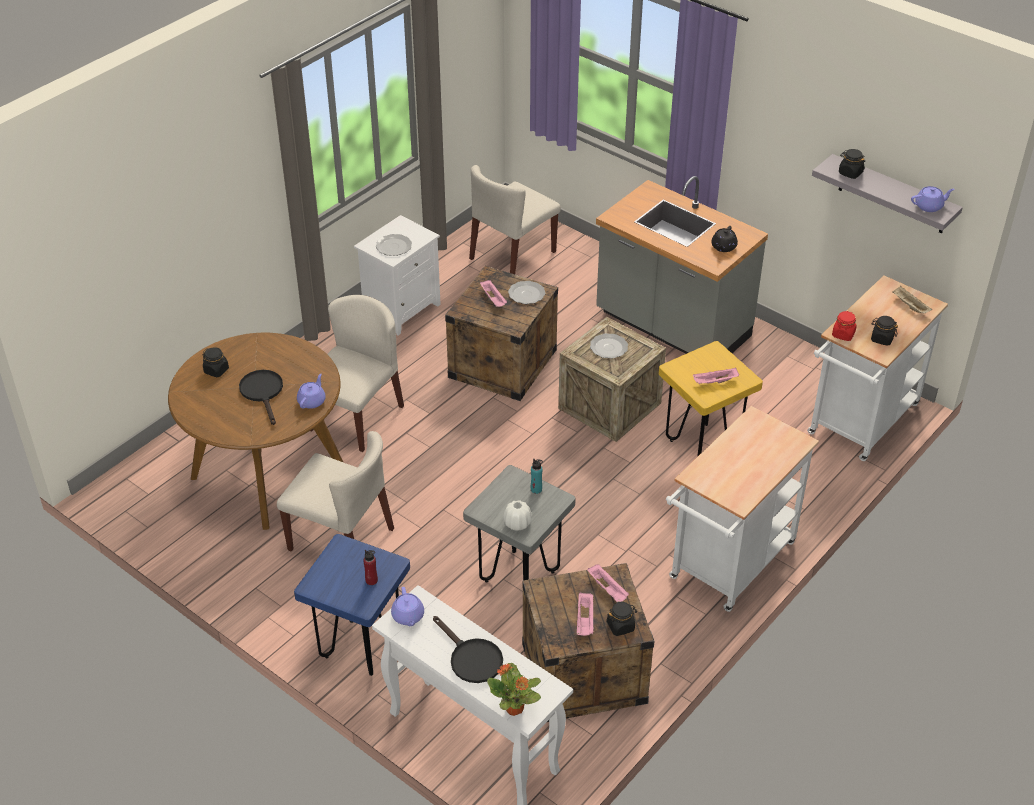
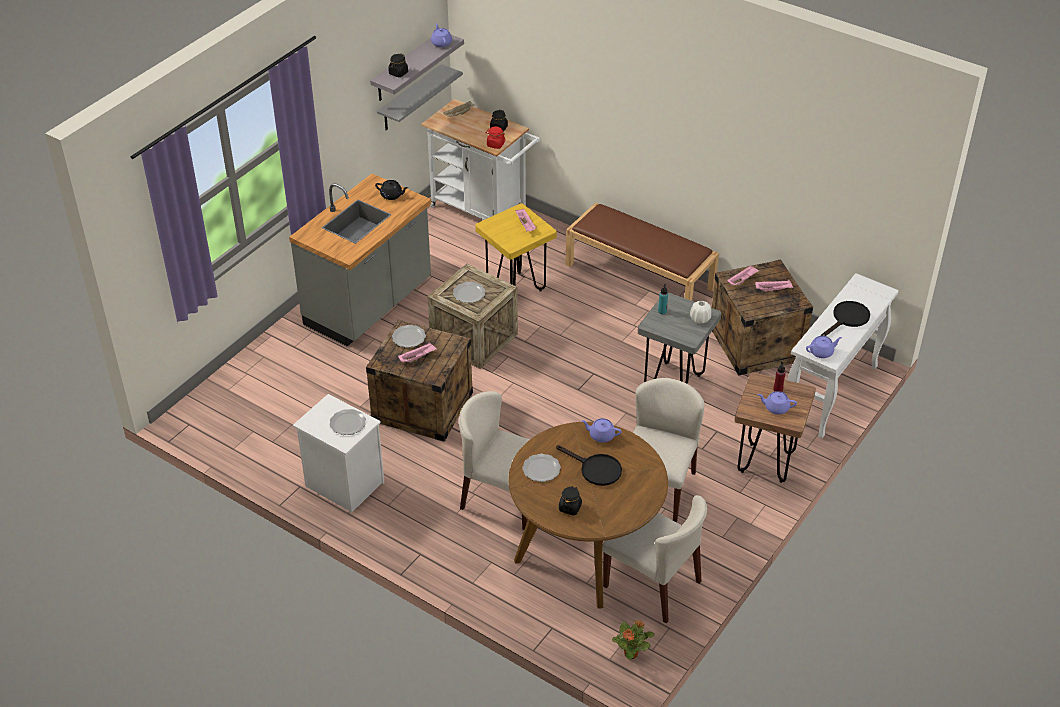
camera: 95 degrees left, 0 degrees up
(263, 392) = (595, 469): black frying pan -> black frying pan turned 120 degrees counterclockwise
(276, 354) = (540, 469): none -> plate
(340, 573) = (776, 408): none -> purple teapot
(360, 647) = (766, 463): blue stool -> brown stool
(512, 256) = (258, 410): beige chair -> beige chair (653, 584)
(515, 709) = (881, 297): potted plant -> potted plant (631, 653)
(620, 626) = (773, 274): black jar -> none
(728, 566) = (640, 276): white cart -> brown bench
(887, 236) = (410, 99): none -> grey shelf

